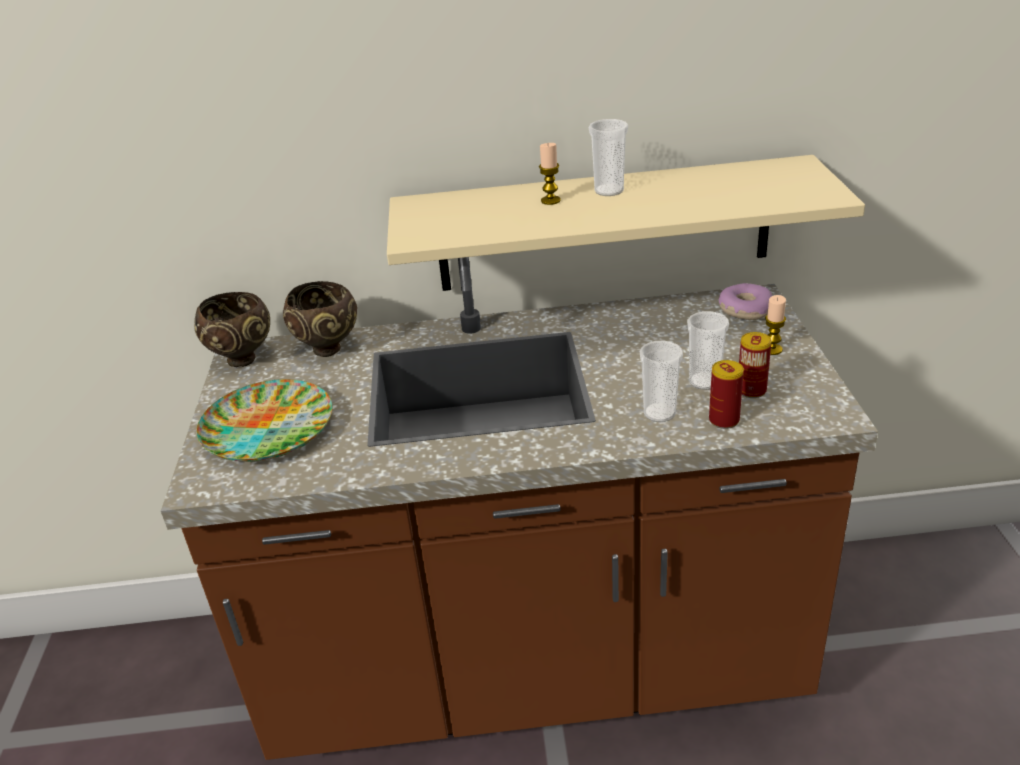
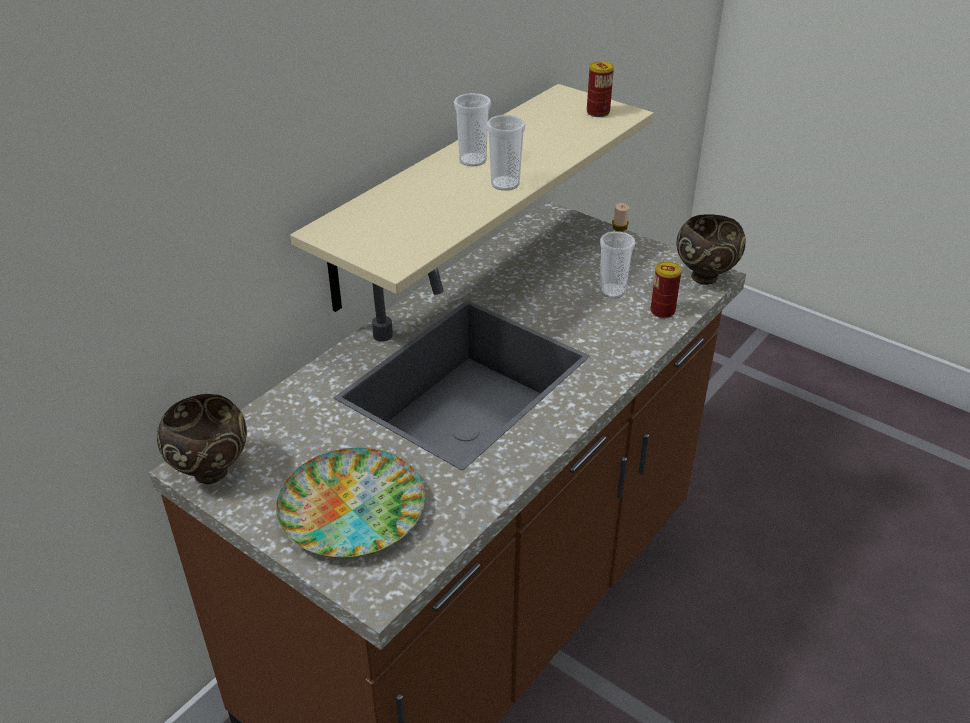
camera: 50 degrees left, 5 degrees up
(329, 349) = (286, 417): brown bowl -> brown bowl (705, 277)
(550, 200) = (443, 185): candle -> none
(659, 413) = (620, 328): cup -> cup (505, 184)
(744, 309) = (558, 227): donut -> none
(751, 390) = (647, 283): can -> can (598, 112)

